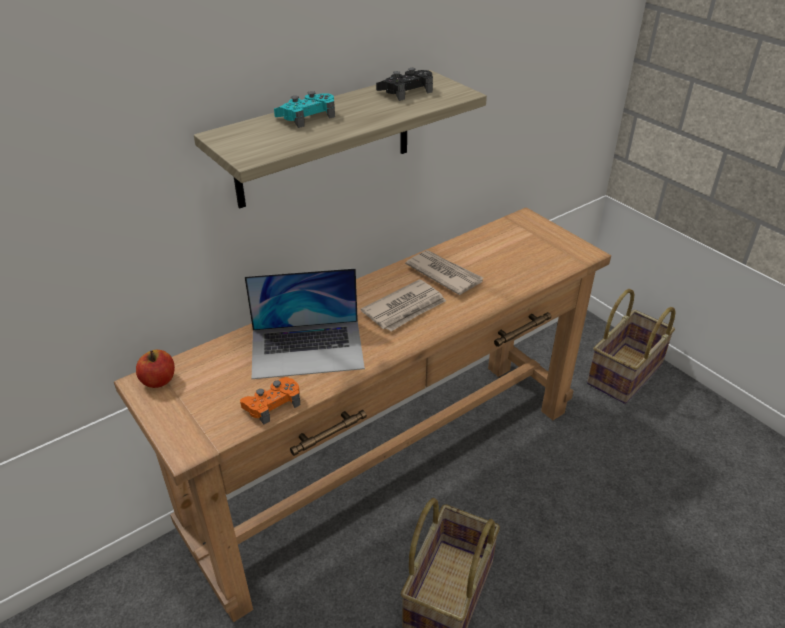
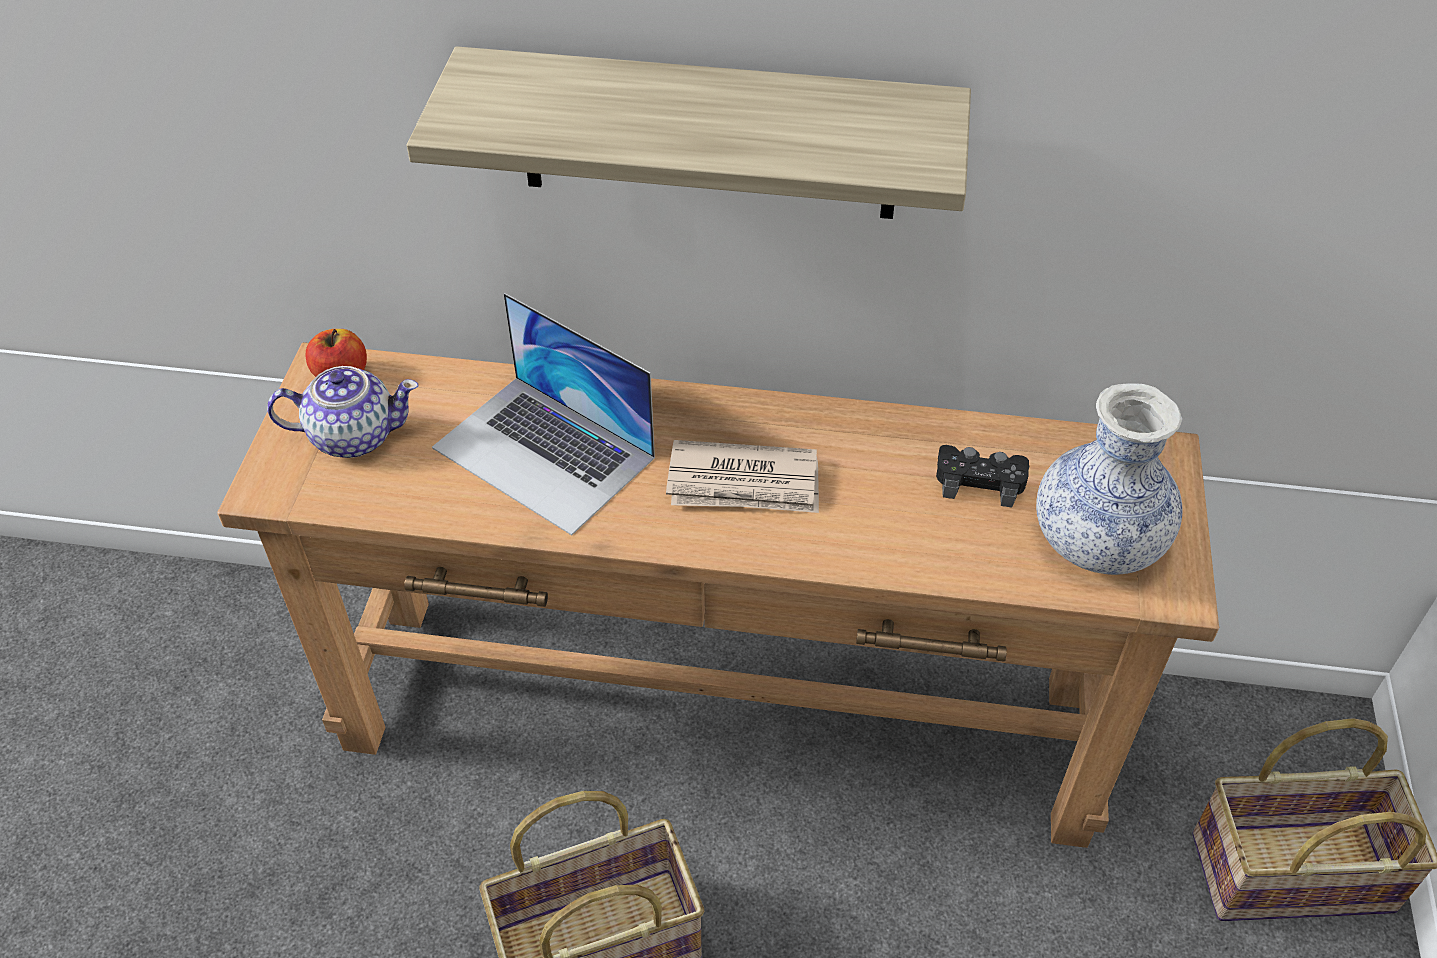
camera: 45 degrees right, 10 degrees up
(202, 399) = (352, 435): none -> teapot
(272, 404) = (411, 501): orange game controller -> none
(306, 117) = (630, 91): turquoise game controller -> none
(406, 91) = (848, 116): black game controller -> black game controller (980, 481)
(444, 274) = (877, 466): newspaper -> none
(544, 253) = (1097, 541): none -> vase

